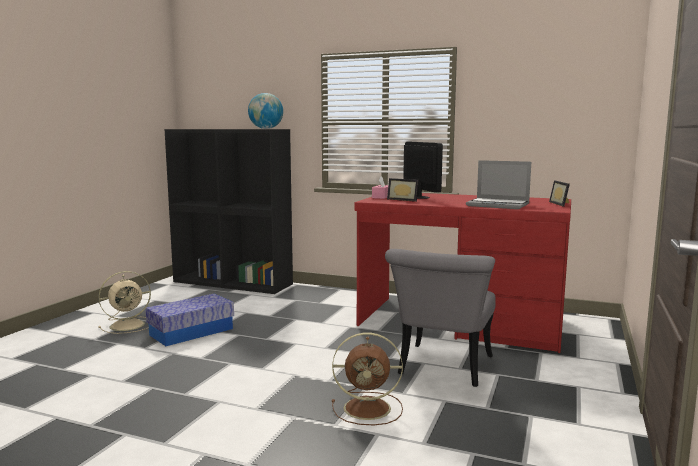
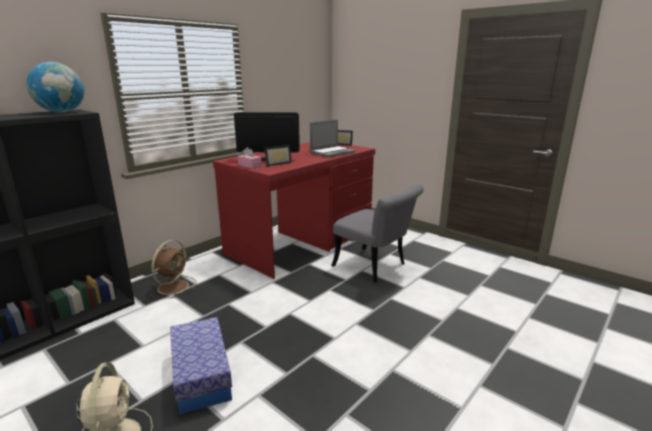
camera: 70 degrees left, 10 degrees up
(369, 408) = (422, 303): brown fan -> brown fan (174, 286)

